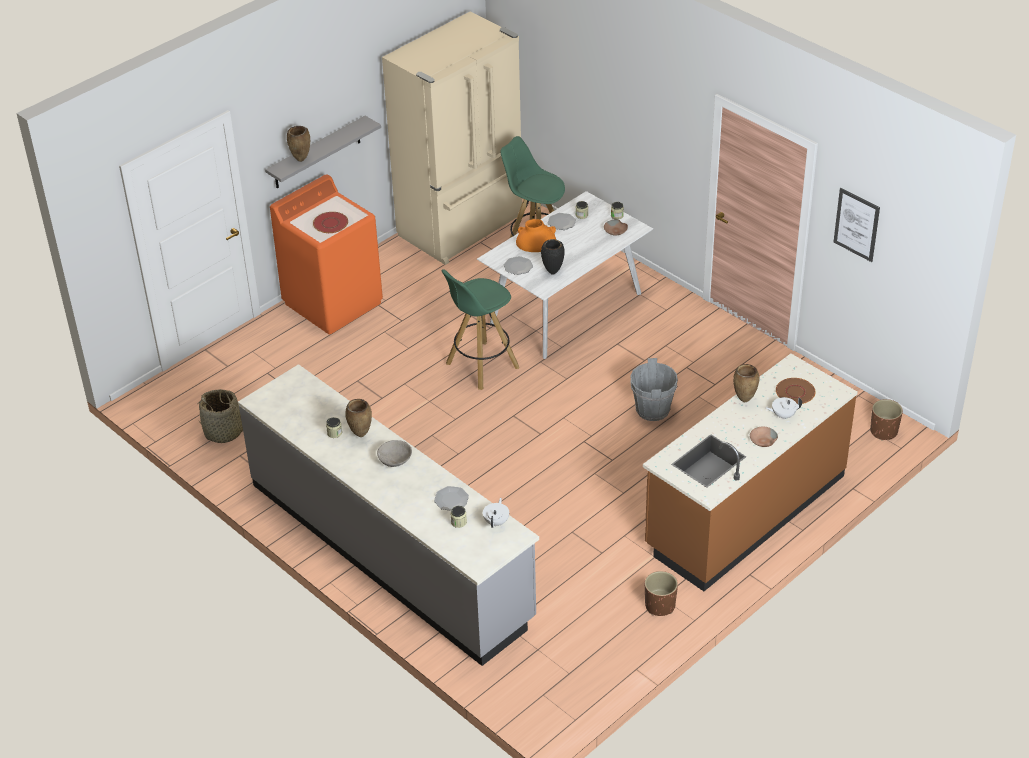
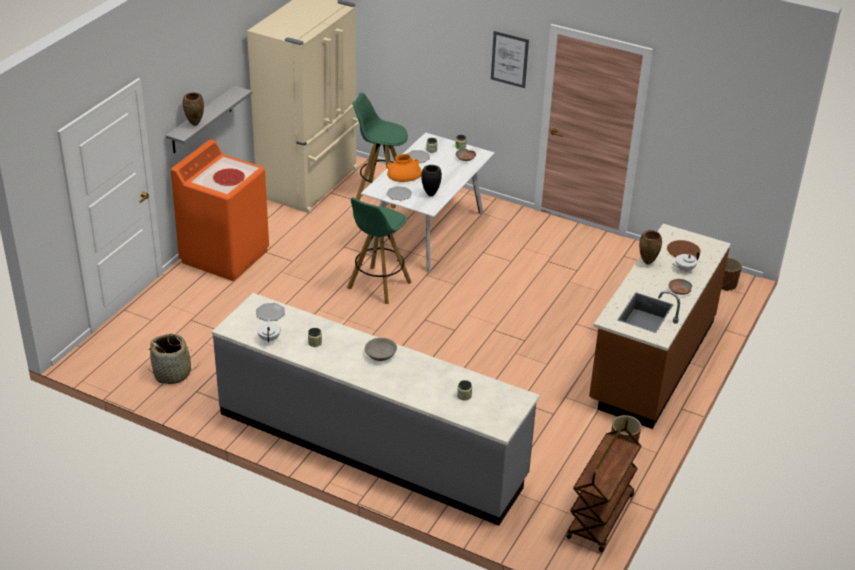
camera: 20 degrees left, 5 degrees down
(360, 435) = (339, 340): brown vase -> none
(451, 499) = (448, 378): plate -> plate (270, 313)
(496, 521) = (497, 389): white teapot -> white teapot (269, 338)
(594, 680) = (600, 518): none -> brown cart
(652, 410) = (537, 297): grey bucket -> none
(856, 224) = (690, 112): picture -> picture (509, 59)

